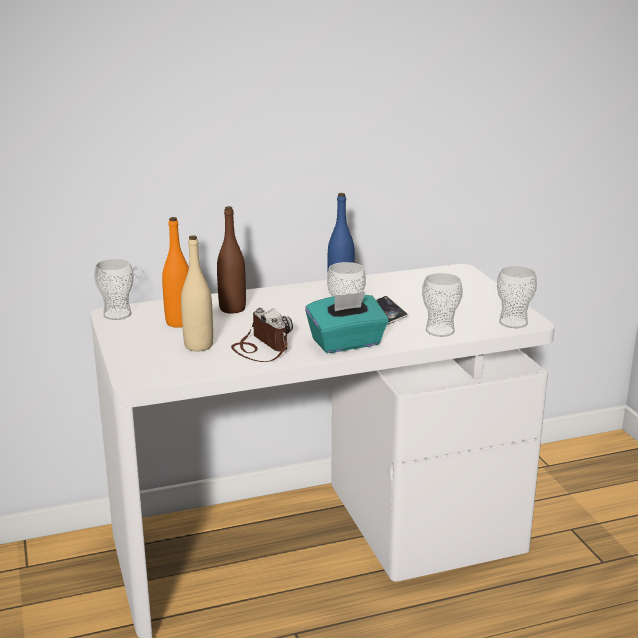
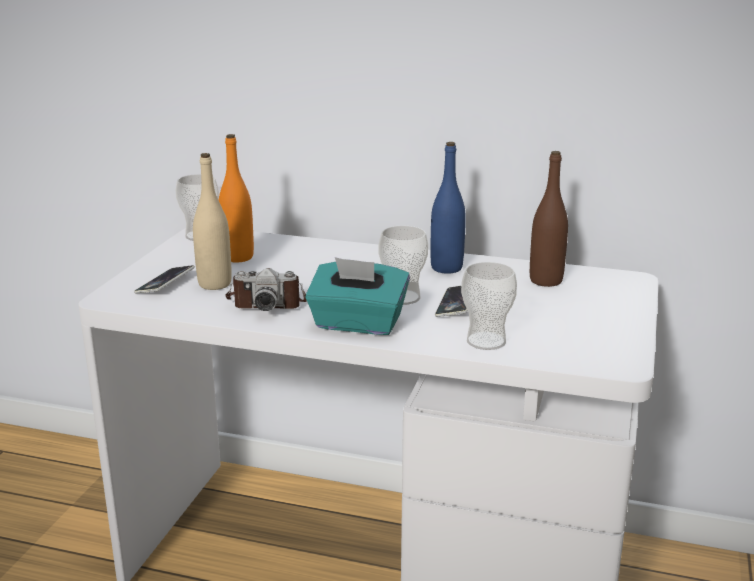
camera: 35 degrees right, 0 degrees up
(159, 356) = (165, 283): none -> phone
(232, 309) = (308, 257): brown bottle -> brown bottle (546, 281)
(261, 348) = (266, 303): camera -> camera turned 90 degrees clockwise
(513, 322) = (597, 358): cup -> none

